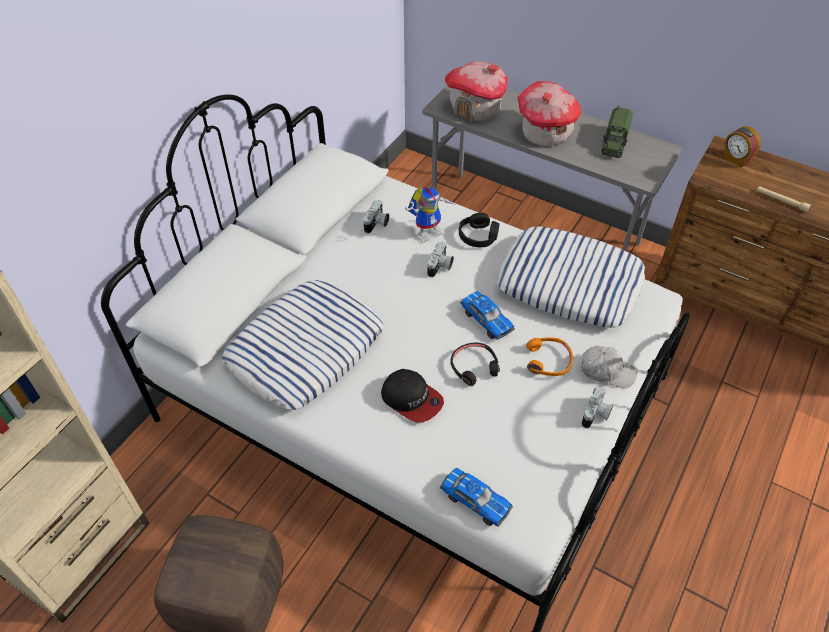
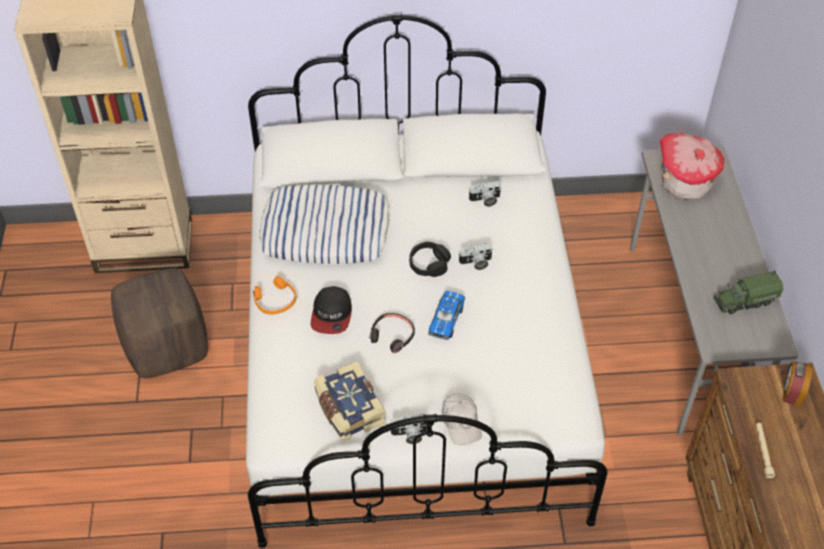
camera: 55 degrees right, 0 degrees up
(428, 231) = (508, 235): toy robot -> none
(475, 500) = (274, 396): toy car -> none
(478, 236) = (534, 268): black headphones -> black headphones (429, 264)
(535, 446) = (348, 409): none -> book
(545, 133) = (704, 245): toy house -> none
(548, 361) = (438, 379): orange headphones -> orange headphones (275, 301)
(569, 283) = (536, 354): pillow -> none

